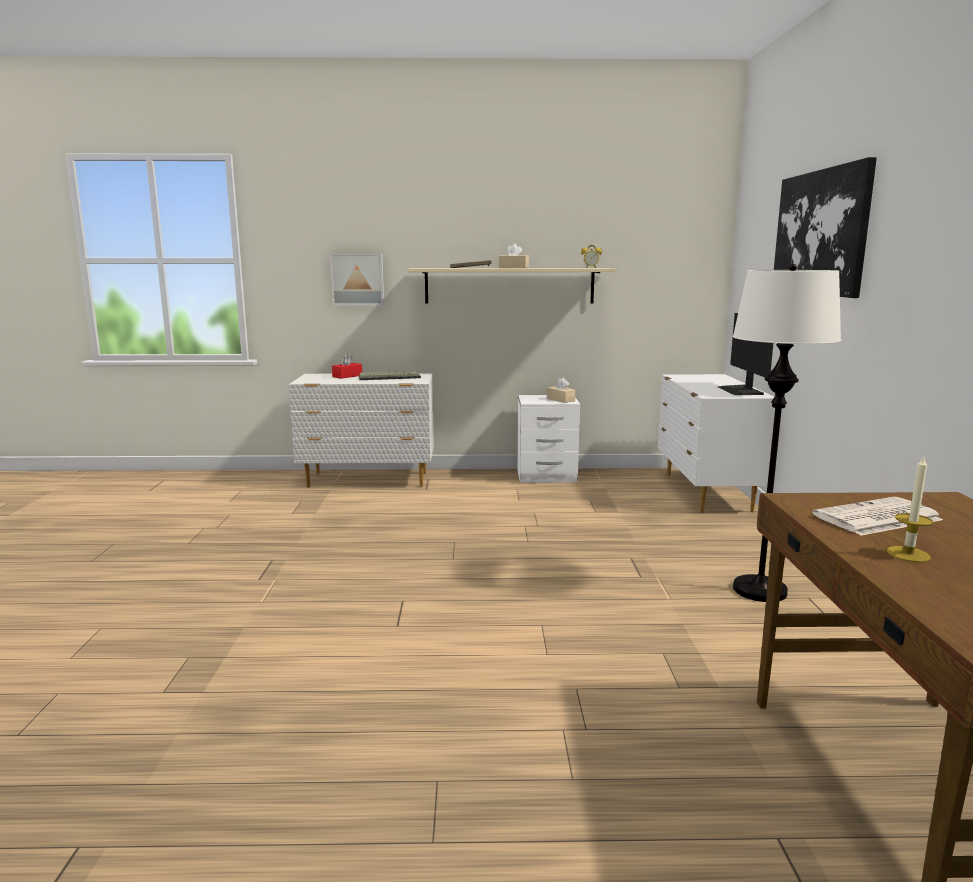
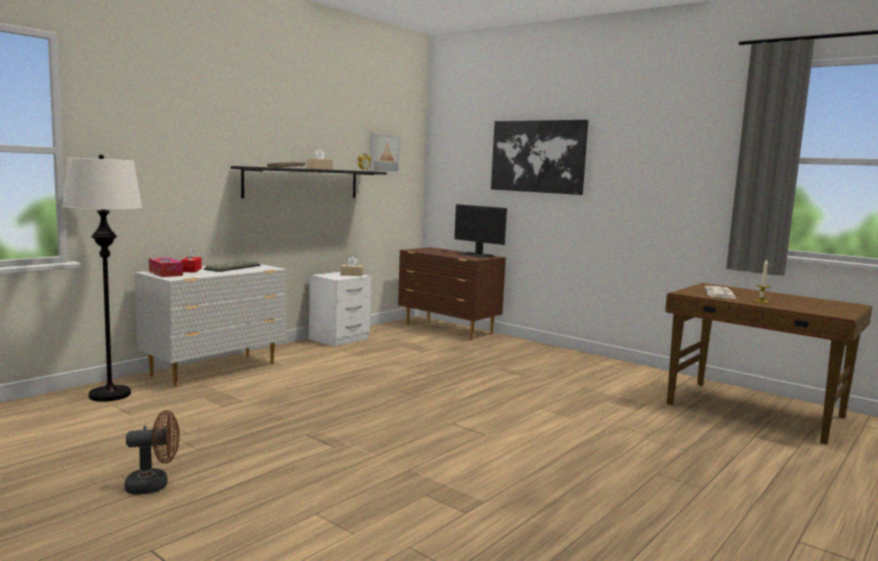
camera: 50 degrees left, 5 degrees down
(103, 559) = (154, 485): none -> brown fan
(316, 377) = (165, 273): none -> tissue box
(357, 279) = (184, 175): picture -> picture (383, 153)
(509, 285) = (302, 183): beige shelf -> black shelf
(706, 492) = (448, 329): white dresser -> brown dresser
(759, 590) = (575, 366): white floor lamp -> white floor lamp (109, 395)

